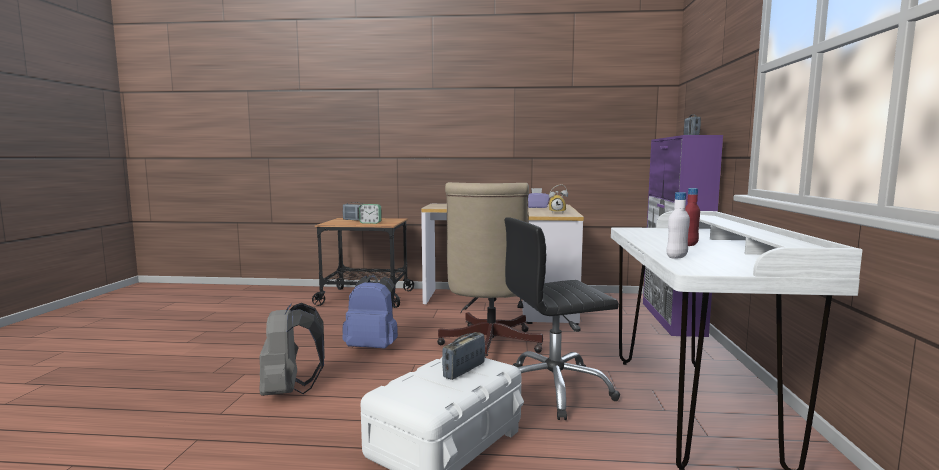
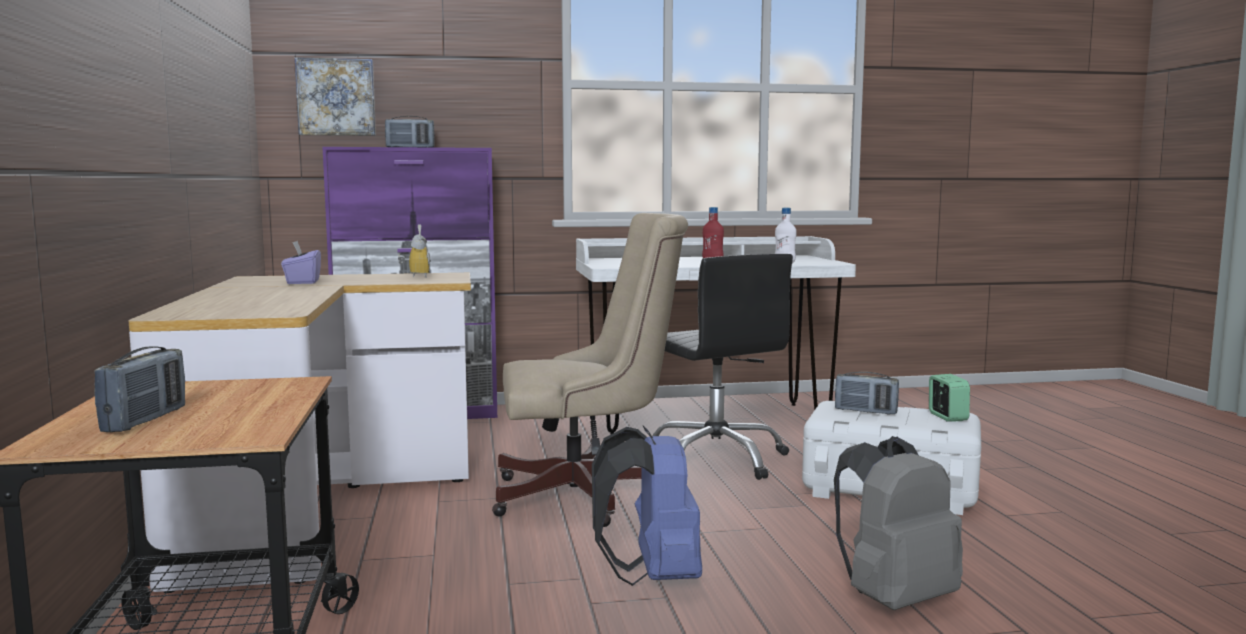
camera: 105 degrees left, 0 degrees up
(370, 223) = (245, 398): alarm clock -> alarm clock (947, 417)
(690, 106) = (336, 97): none -> picture

